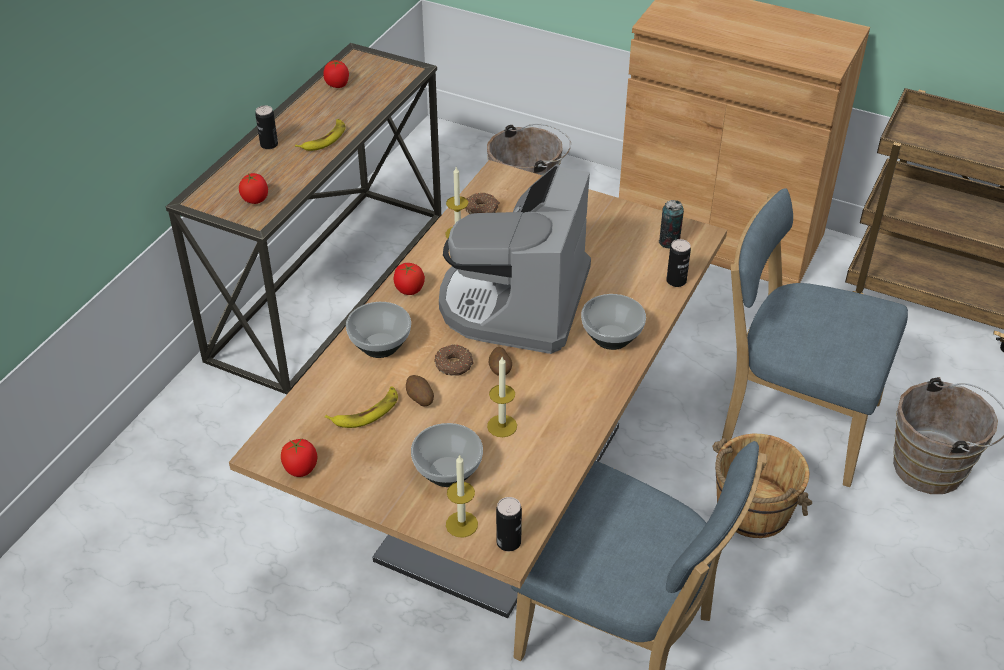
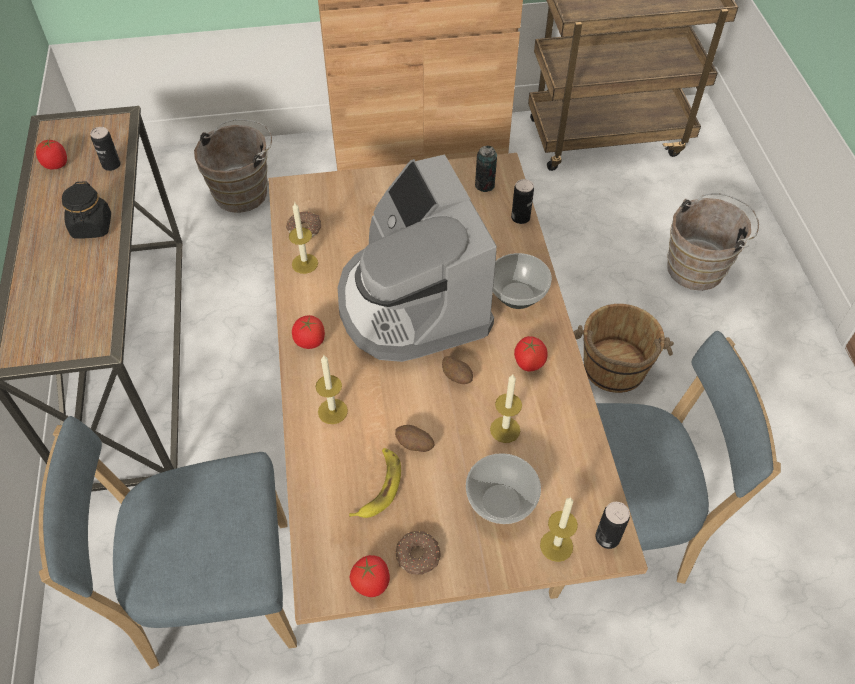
camera: 35 degrees left, 10 degrees up
(255, 199) = (76, 324): tomato -> tomato (528, 363)
(269, 144) = (39, 258): can -> can (111, 165)
(324, 139) = (92, 227): banana -> black jar
(381, 345) = (332, 411): bowl -> candle
(453, 365) = (414, 395): donut -> donut (418, 556)
(792, 420) = (584, 281): blue chair -> blue chair (212, 593)

